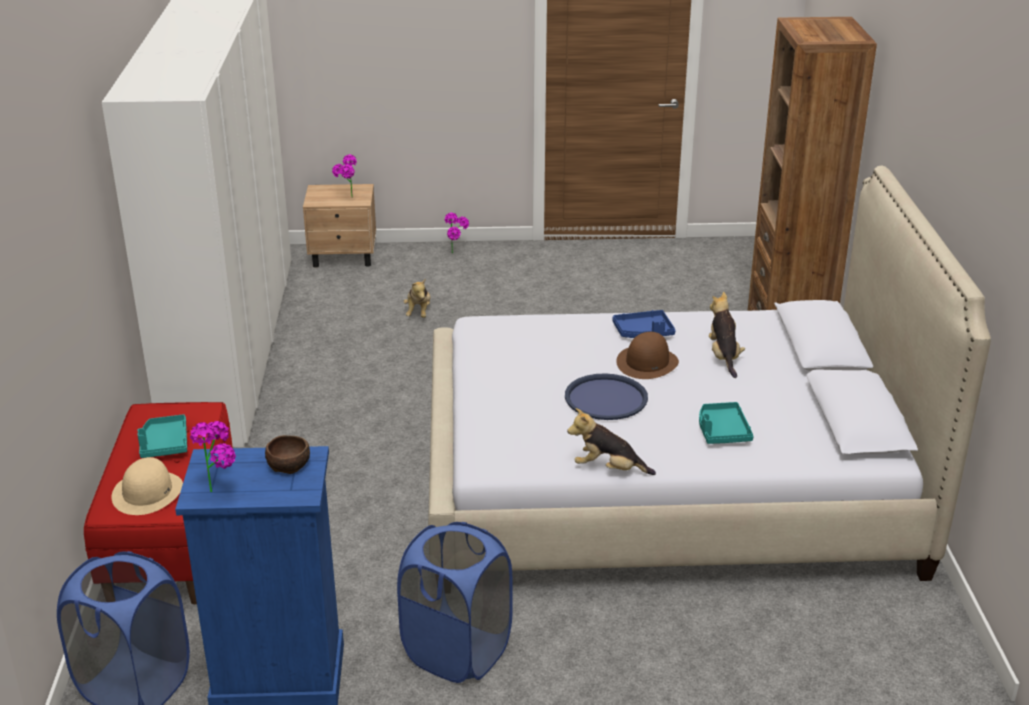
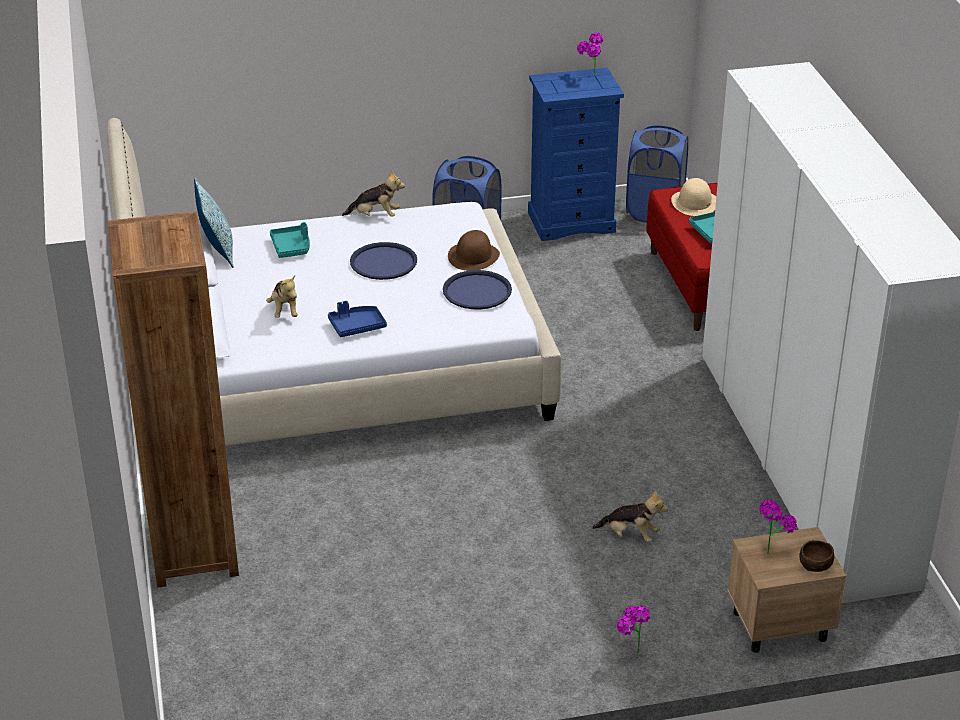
camera: 170 degrees right, 5 degrees up
(290, 465) = (559, 90): brown bowl -> brown bowl (814, 565)
(418, 312) = (630, 535): plush toy -> plush toy turned 120 degrees clockwise
(504, 352) = (477, 291): none -> blue tray
(647, 363) = (352, 296): brown hat -> brown hat (473, 256)
(820, 436) = (217, 250): none -> pillow

